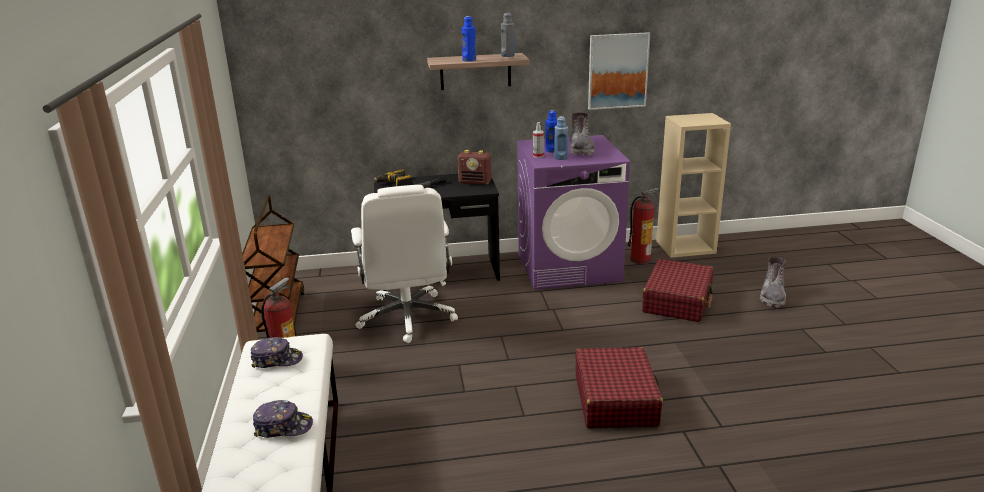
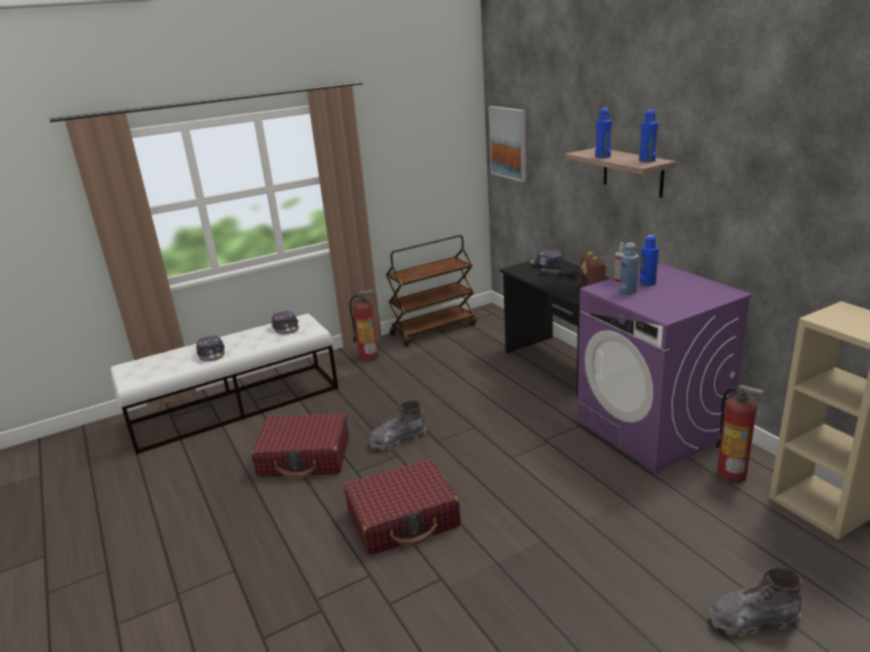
camera: 70 degrees right, 0 degrees up
(395, 185) = (546, 264): power drill -> cap
(407, 318) = (470, 376): white office chair -> none
(508, 56) = (647, 160): grey bottle -> blue bottle
(581, 150) = (671, 295): grey boot -> grey boot (397, 440)
(617, 71) = (783, 213): picture -> picture (509, 143)
(677, 301) = (646, 525): red suitcase -> red suitcase (305, 457)

